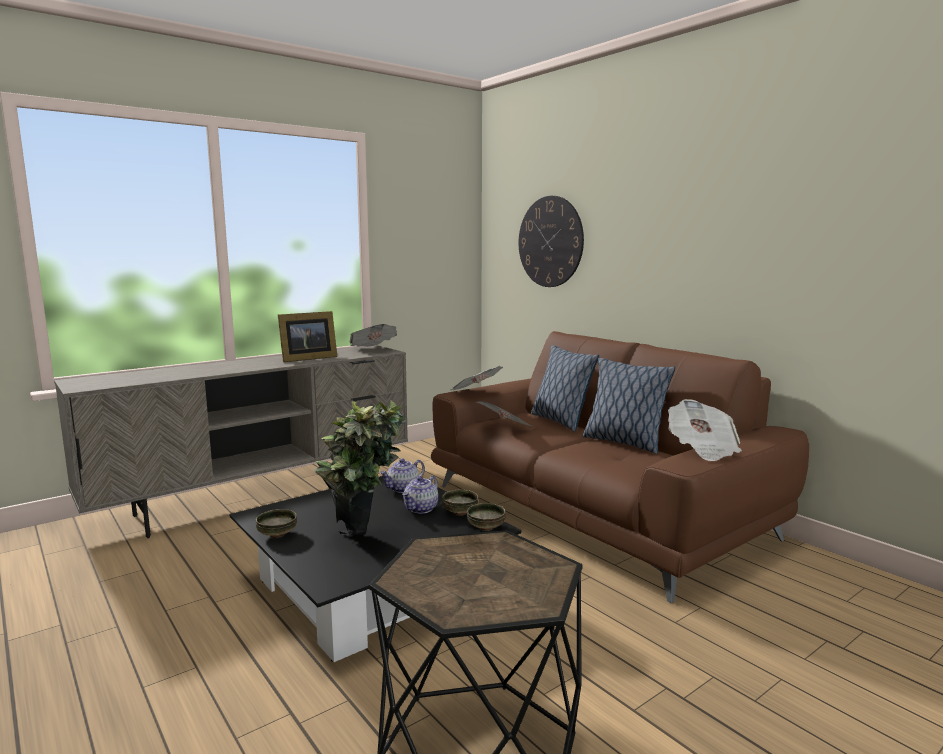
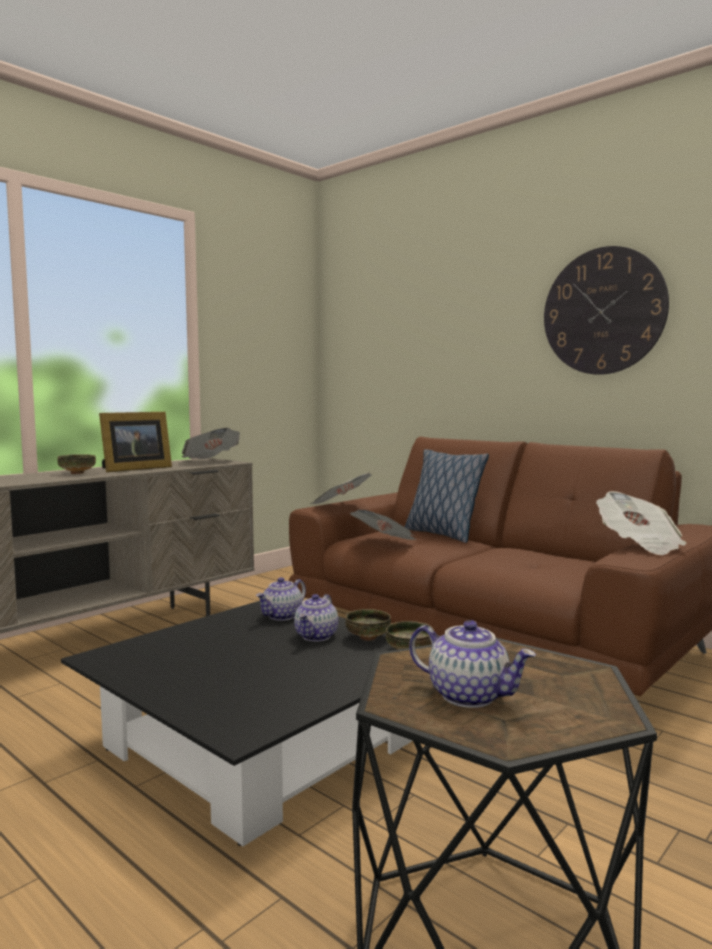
camera: 10 degrees left, 5 degrees down
(277, 535) = (138, 679): bowl -> bowl (77, 473)
(364, 544) = (264, 681): potted plant -> none
(454, 578) = (469, 695): none -> teapot
(550, 242) = (405, 341): wall clock -> wall clock (603, 311)
(623, 442) = (527, 551): pillow -> none

